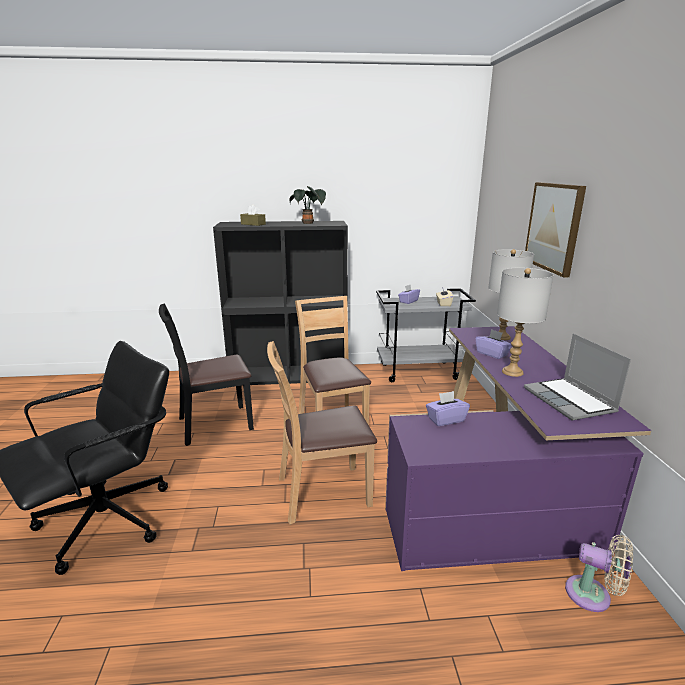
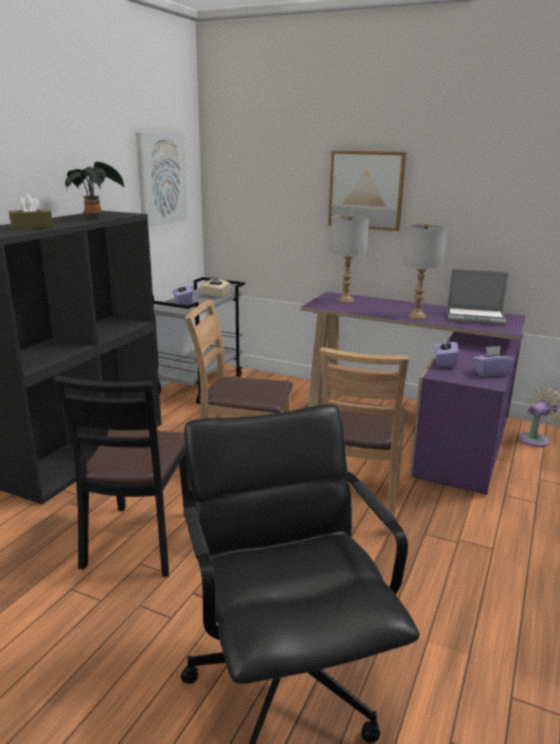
camera: 60 degrees left, 0 degrees up
(419, 202) = (161, 179): none -> picture
(492, 354) = (376, 311): purple tissue box -> purple tissue box (491, 373)

